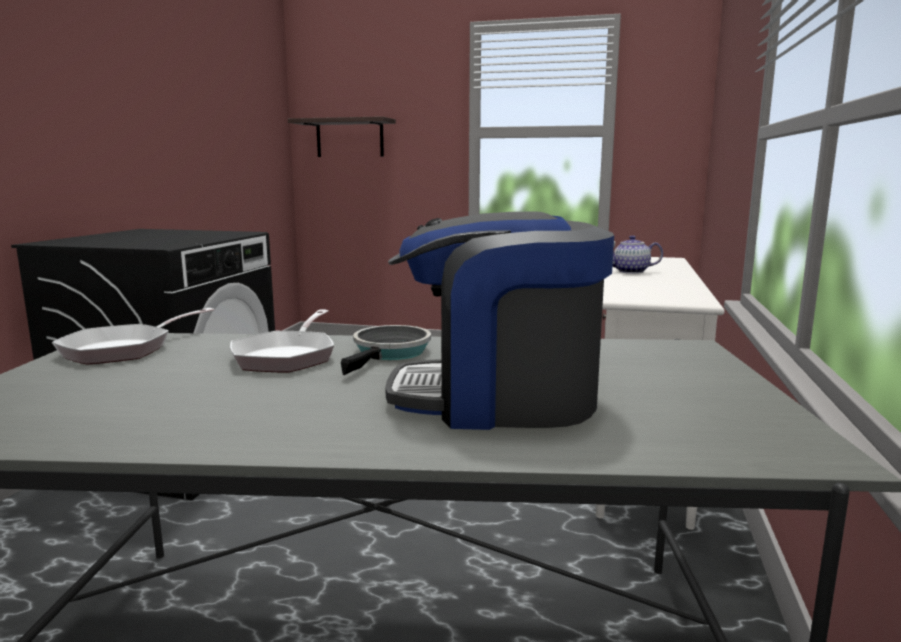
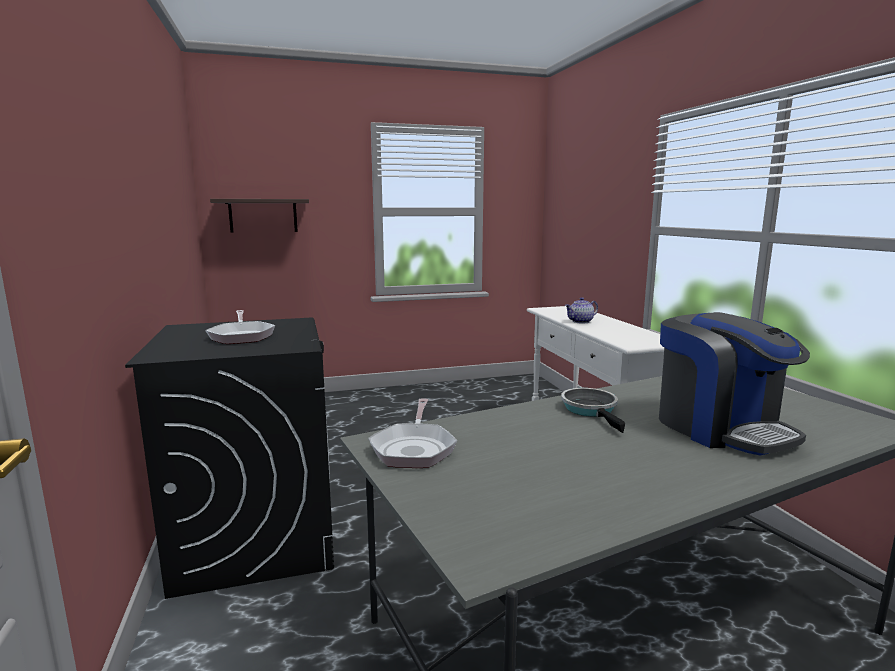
camera: 30 degrees left, 0 degrees up
(287, 356) = (541, 427): frying pan -> frying pan (242, 336)
(498, 399) = (721, 428): coffee machine -> coffee machine turned 90 degrees counterclockwise

